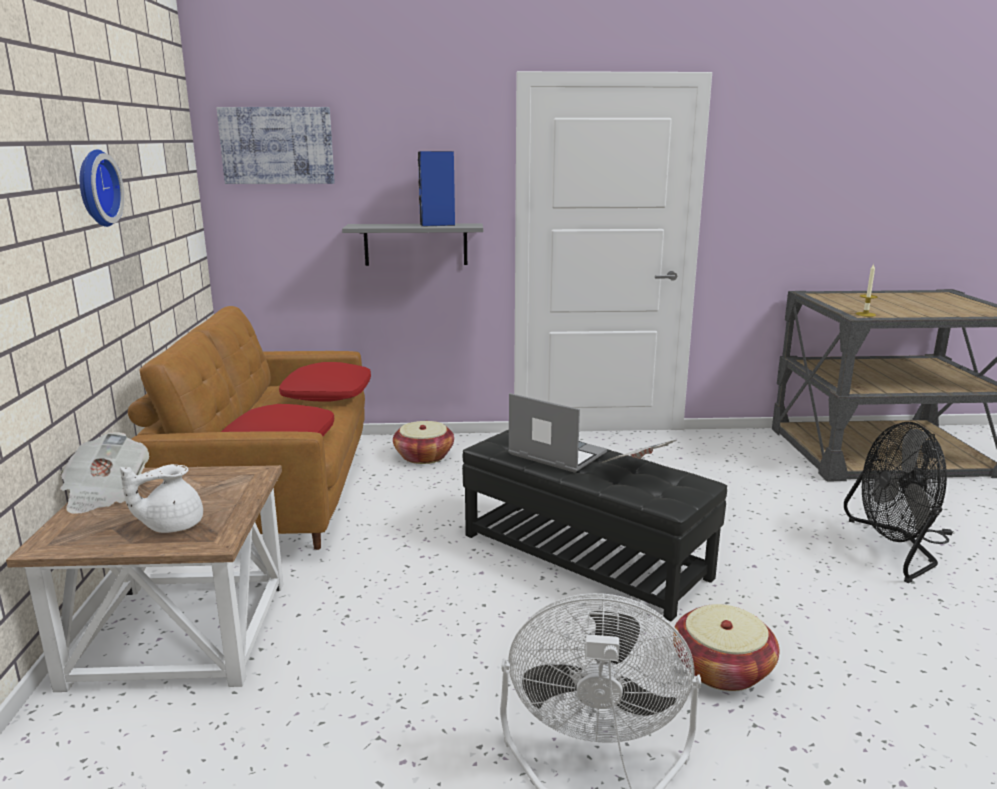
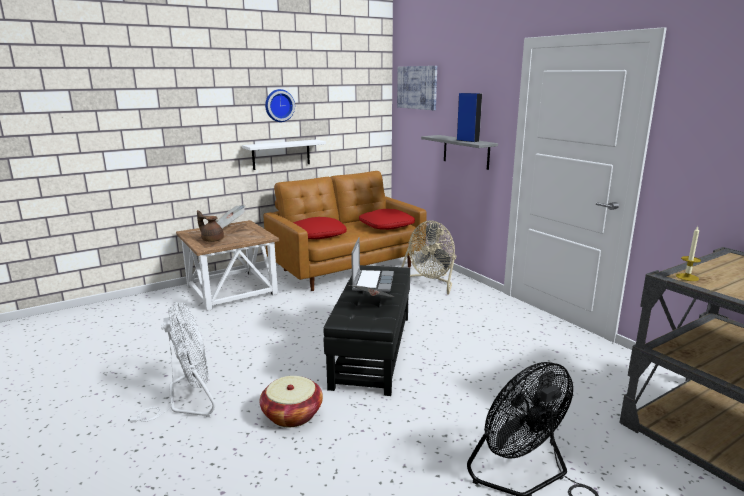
camera: 60 degrees right, 0 degrees up
(112, 301) = (281, 154): none -> white shelf
(171, 525) = (212, 240): white teapot -> brown teapot
(424, 456) = (432, 281): basket -> beige fan

